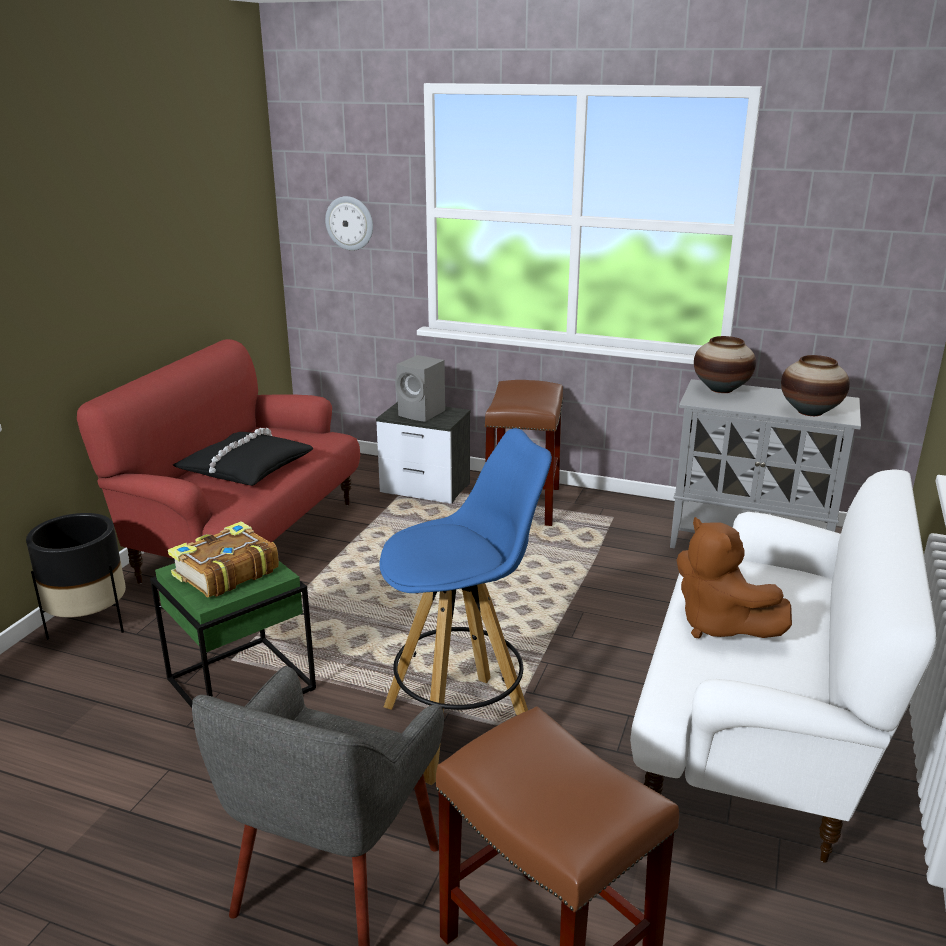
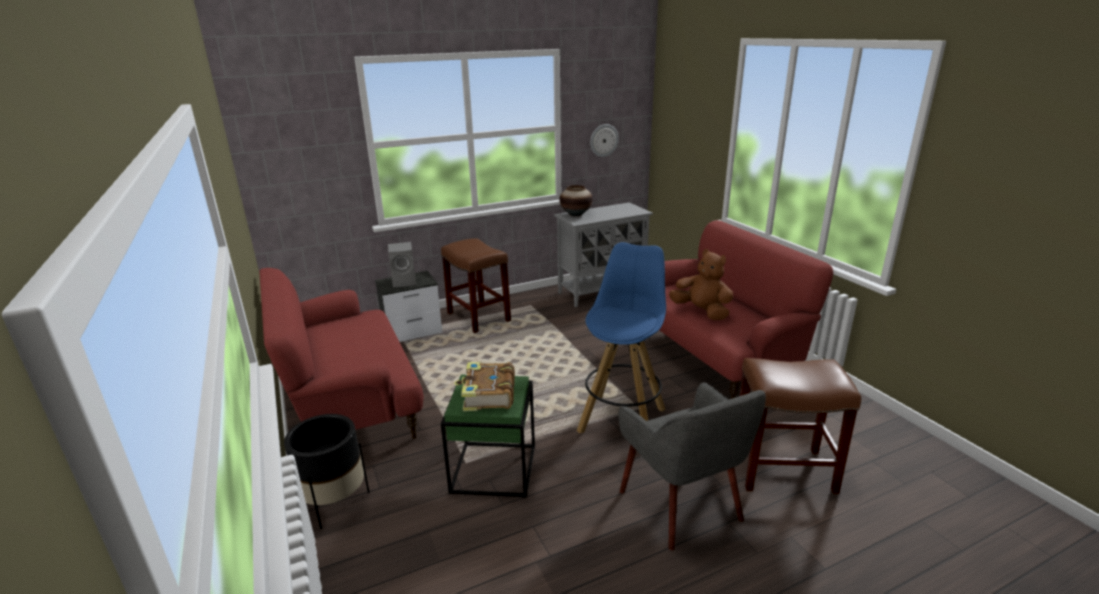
camera: 45 degrees left, 0 degrees up
(245, 469) = (355, 350): black pillow -> none
(350, 223) = (305, 163): wall clock -> wall clock (603, 140)
(719, 625) = (702, 312): brown plush toy -> brown plush toy turned 150 degrees counterclockwise
(757, 732) = (714, 357): white sofa -> red sofa
(810, 412) = (626, 213): vase -> none

